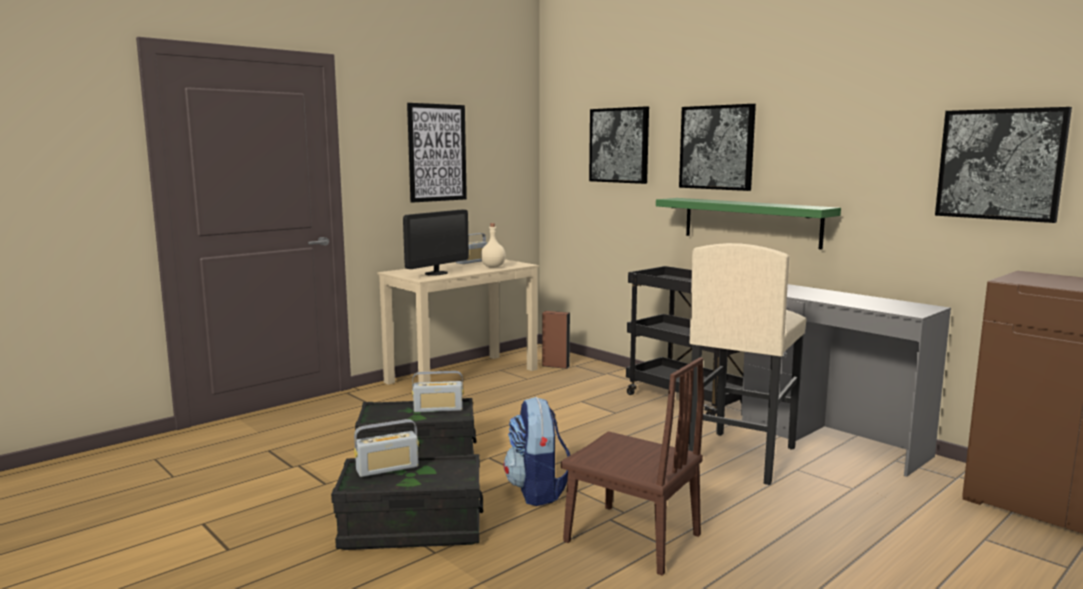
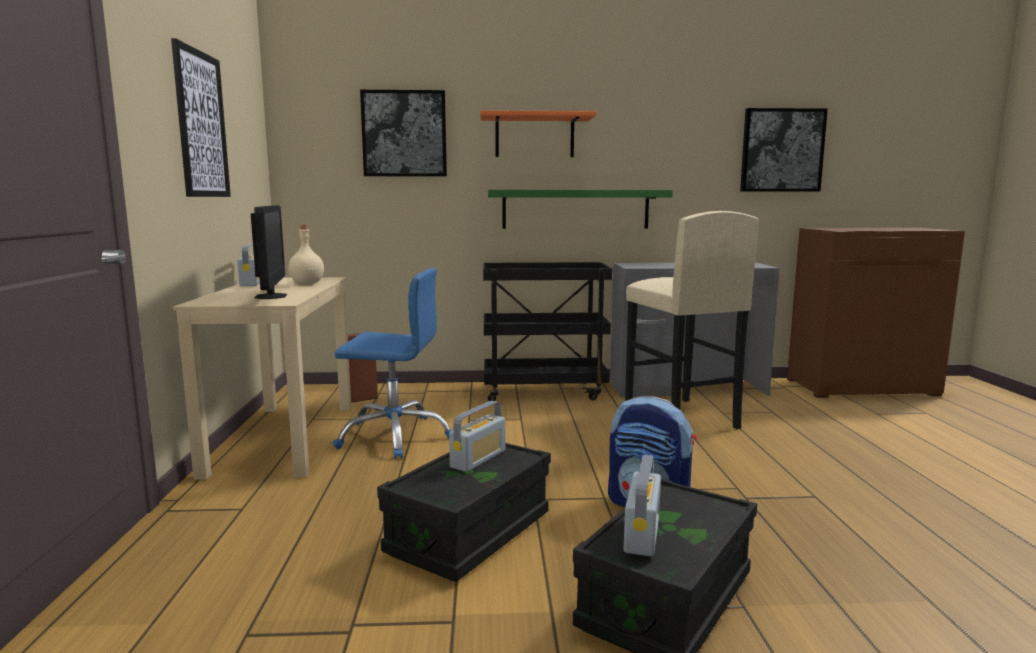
camera: 50 degrees left, 0 degrees up
(515, 395) = (395, 436): none -> blue office chair
(632, 538) = (792, 502): brown chair -> none
(717, 147) = (534, 137): picture -> orange shelf

